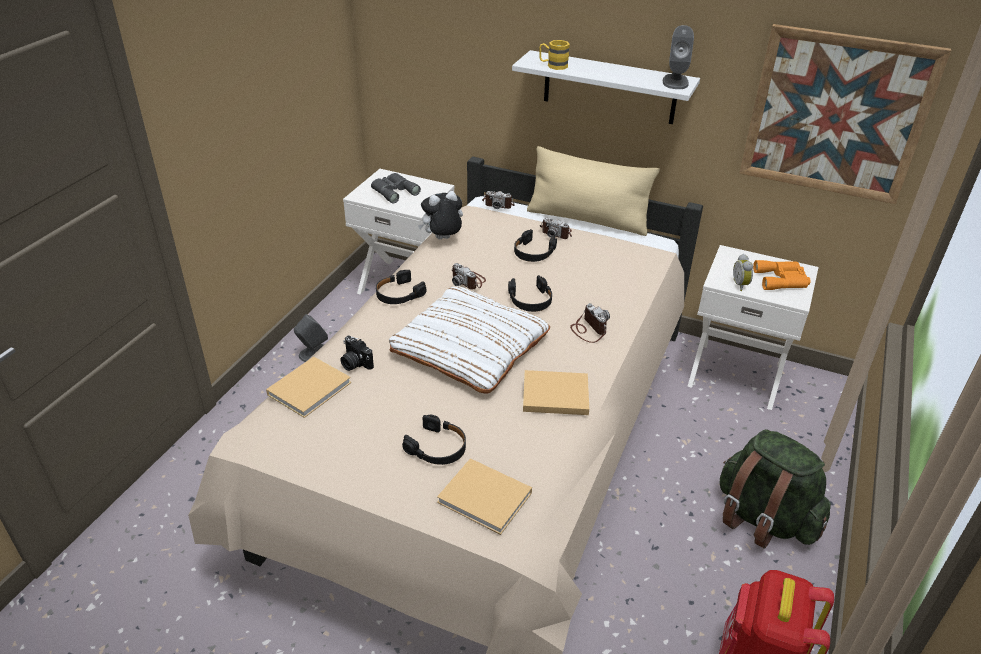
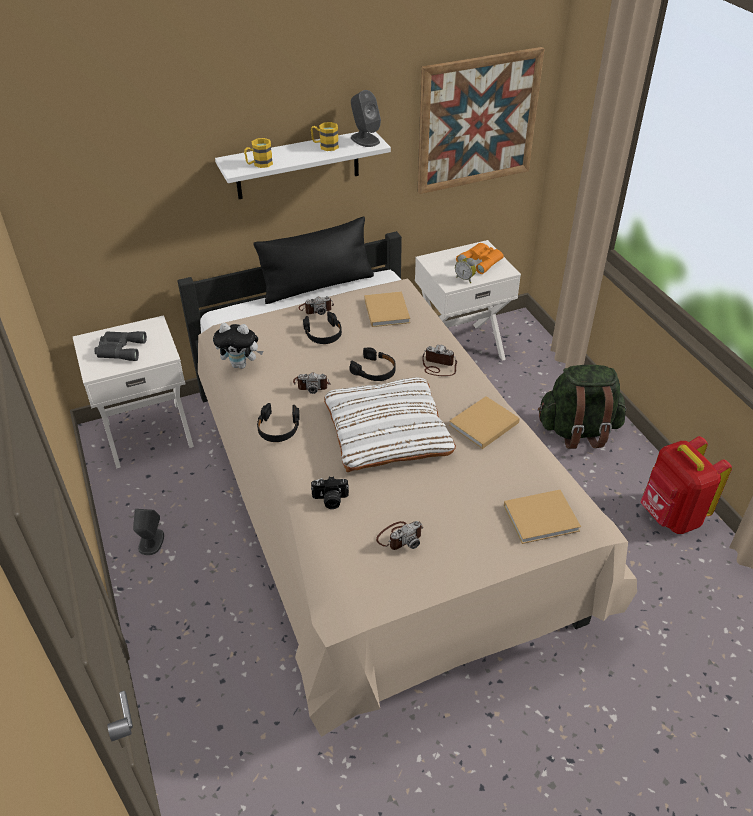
camera: 45 degrees left, 5 degrees up
(311, 387) = (328, 540): beige book -> beige book (386, 310)
(437, 447) = (471, 511): black headphones -> none
(442, 239) = (241, 365): plush toy -> plush toy turned 105 degrees counterclockwise
(498, 204) = (239, 310): camera -> camera (400, 537)
(587, 219) = (317, 286): beige pillow -> black pillow
(630, 74) = (325, 146): none -> yellow mug

